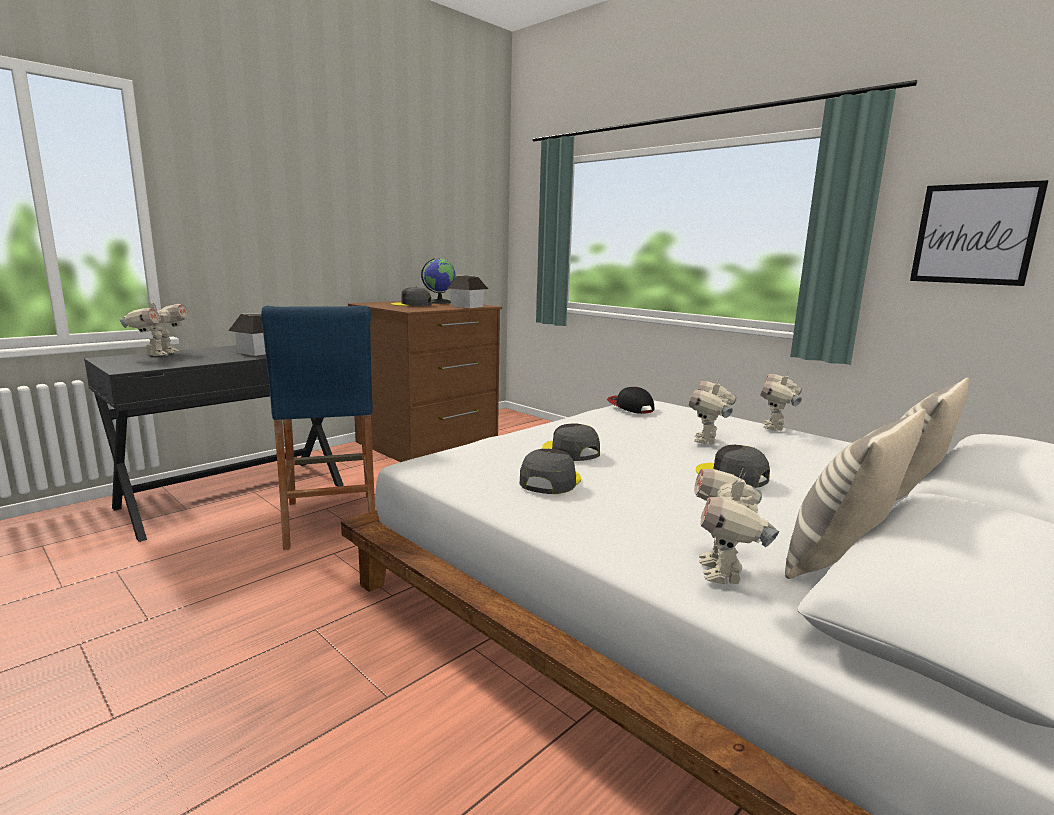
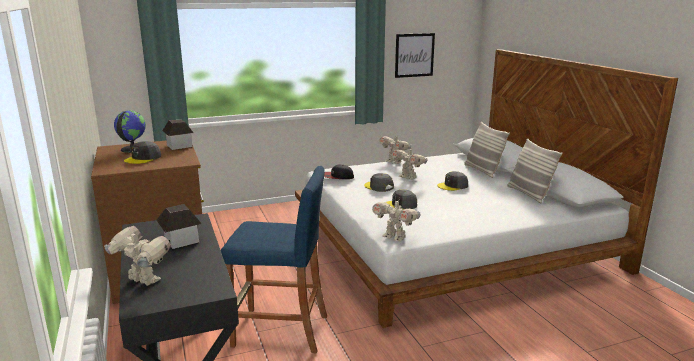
camera: 65 degrees left, 5 degrees up
(550, 481) = (441, 217): grey cap -> grey cap (378, 187)
(723, 572) = (533, 210): toy robot -> toy robot (395, 237)

